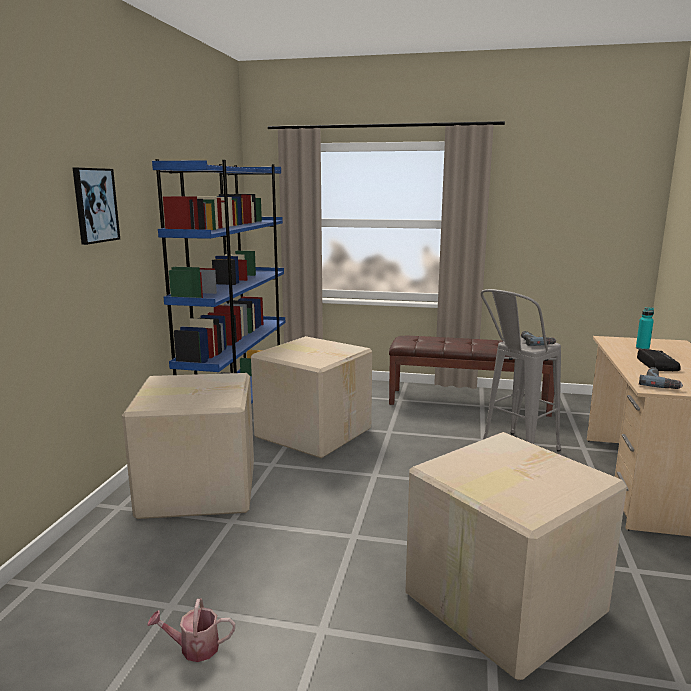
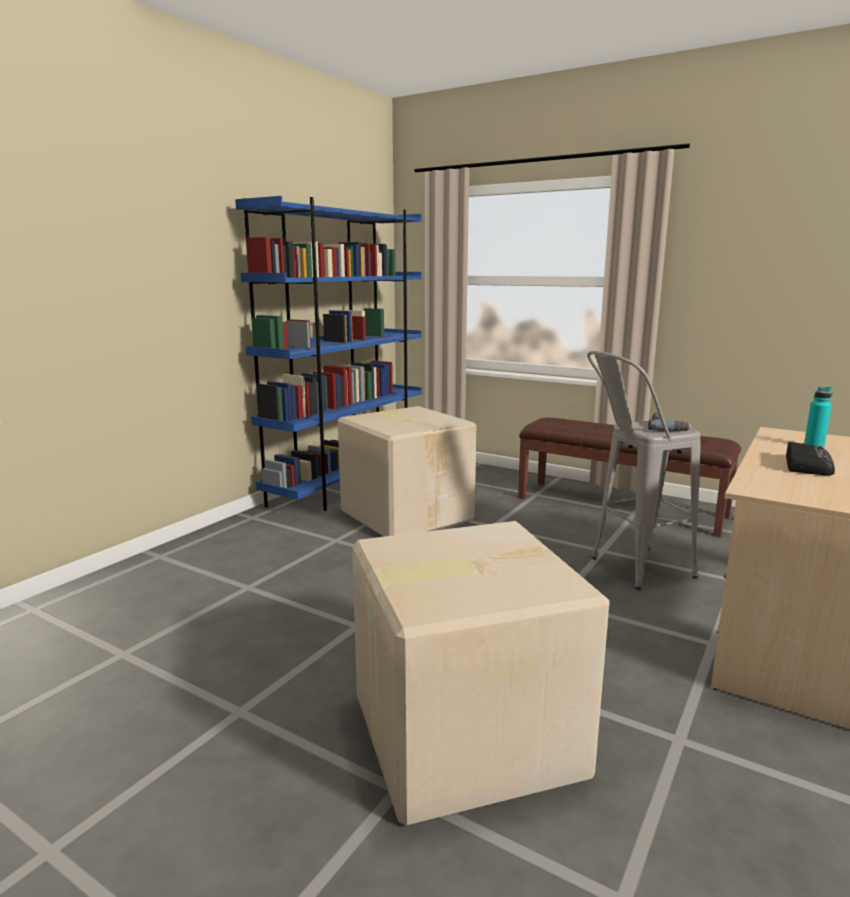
camera: 20 degrees right, 0 degrees up
(95, 205) = (155, 241): picture -> none
(194, 648) = (108, 697): watering can -> none
(197, 488) = (244, 551): cardboard box -> none
(660, 383) = (777, 486): power drill -> none

